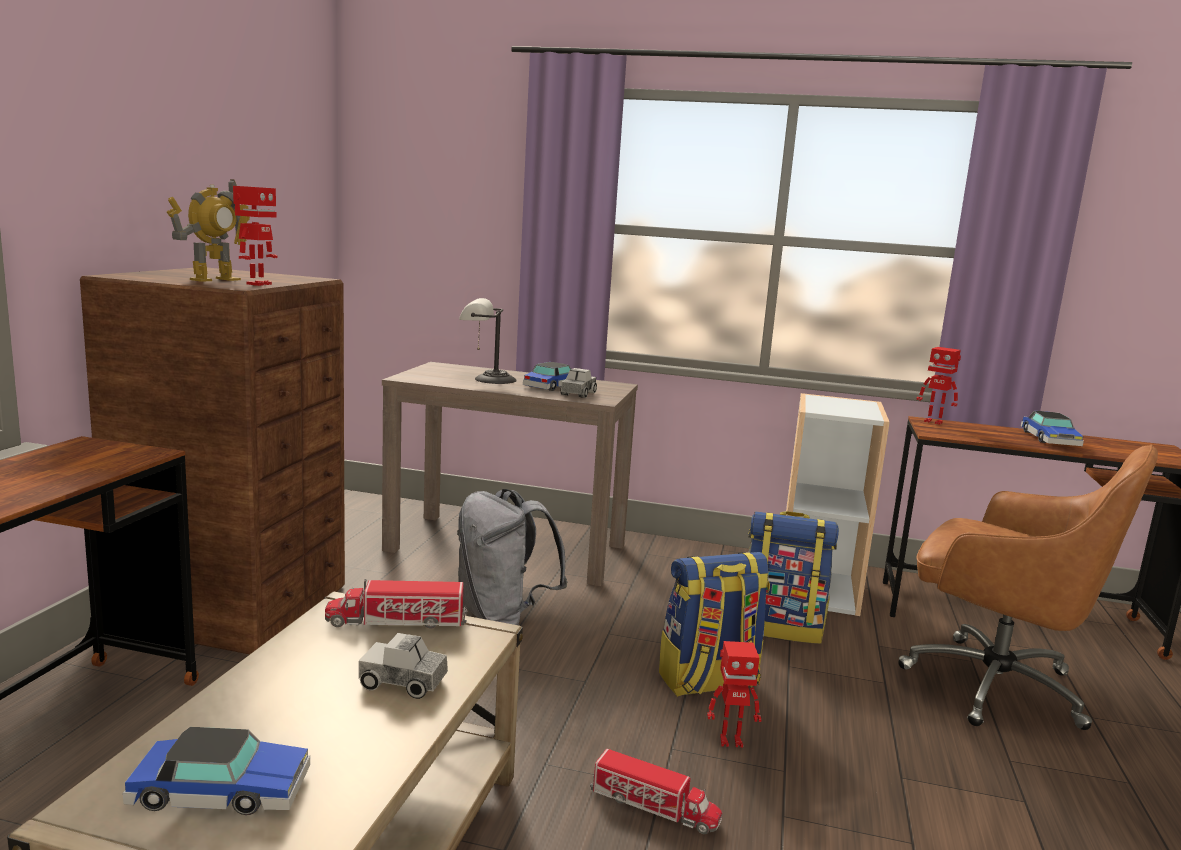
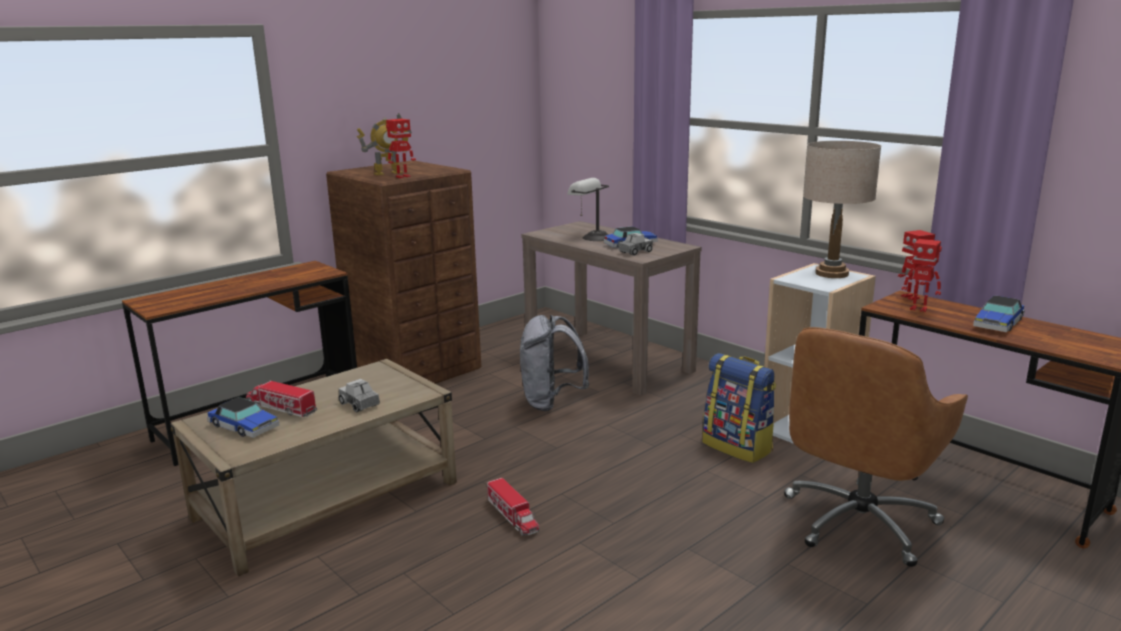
camera: 35 degrees right, 5 degrees up
(397, 621) = (394, 378): toy truck -> toy truck (281, 408)
(708, 682) = (634, 466): backpack -> none
(730, 741) = (602, 499): toy robot -> toy robot (919, 309)
(842, 402) = (832, 273): none -> beige table lamp
(994, 686) = (858, 522): brown office chair -> brown office chair turned 60 degrees clockwise

